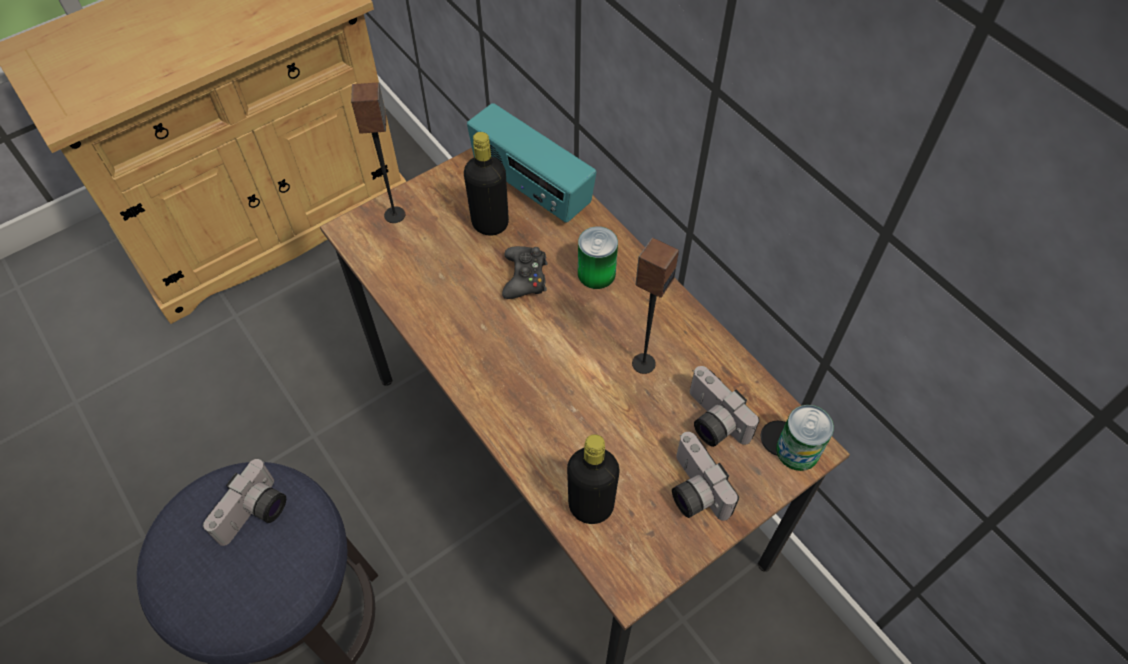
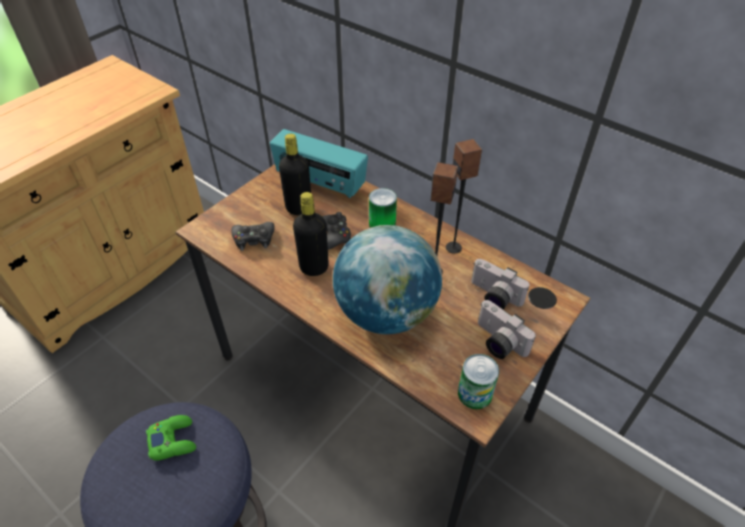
camera: 15 degrees left, 10 degrees down
(256, 515) = (173, 440): camera -> green game controller
(395, 215) = (229, 214): speaker -> speaker (454, 247)
(417, 260) = (254, 239): none -> black game controller
(558, 411) = (386, 313): none -> globe
(591, 506) = (431, 368): black bottle -> black bottle (314, 267)
(797, 450) = (556, 302): can -> can (474, 393)

